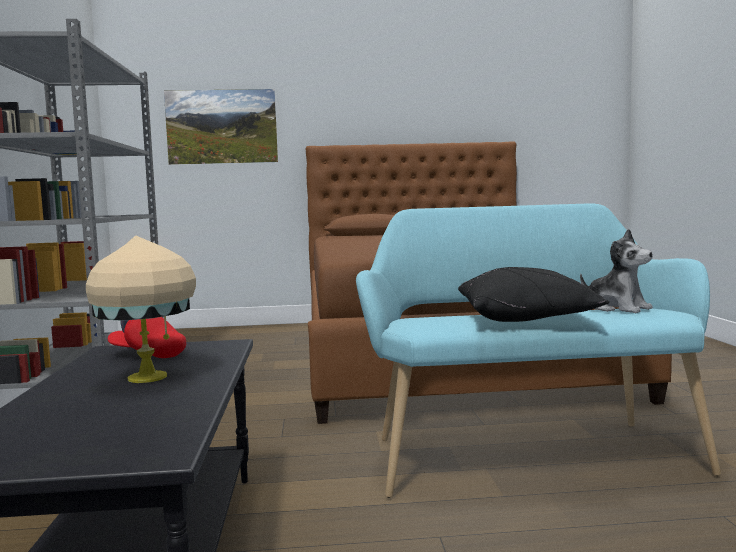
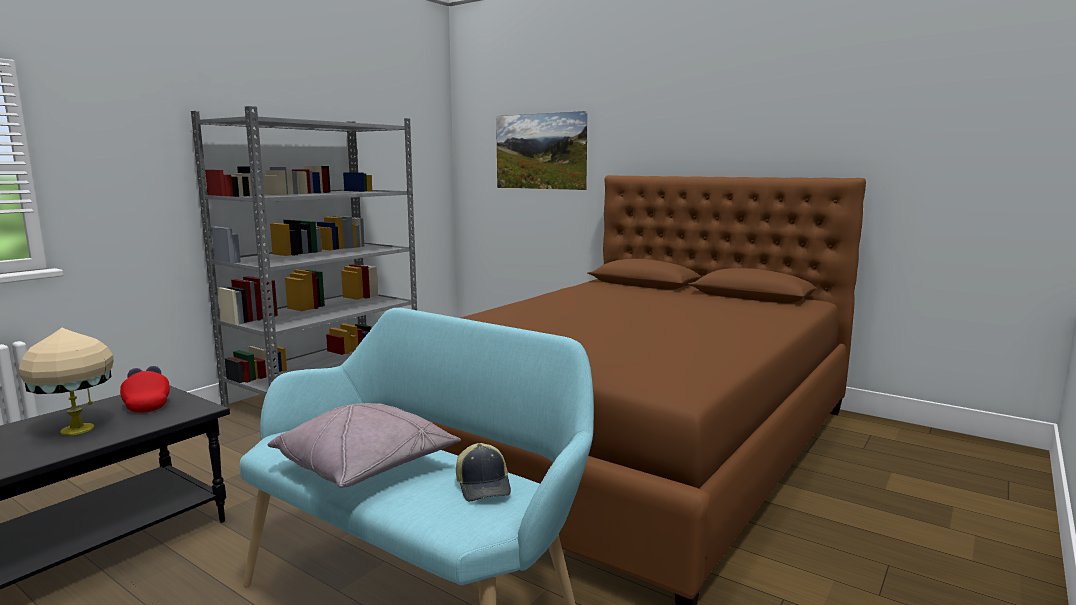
camera: 40 degrees right, 5 degrees up
(527, 318) = (367, 466): black pillow -> purple pillow
(617, 308) = (484, 486): plush toy -> cap

